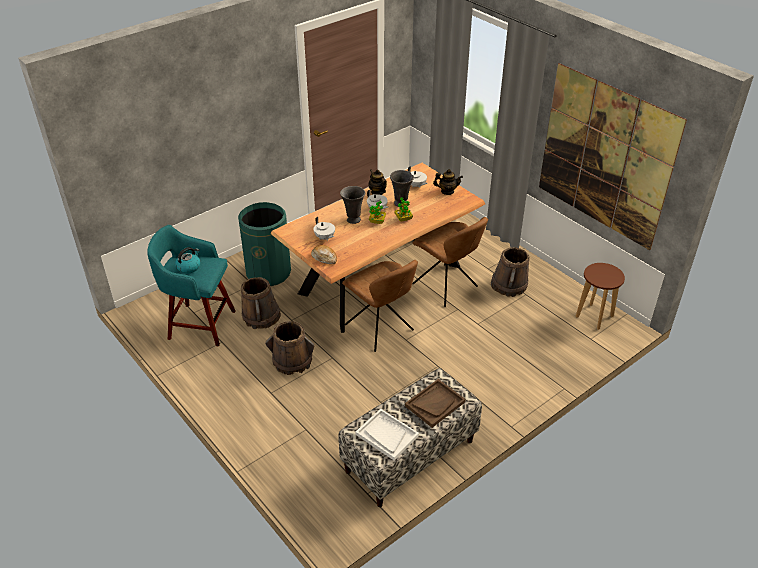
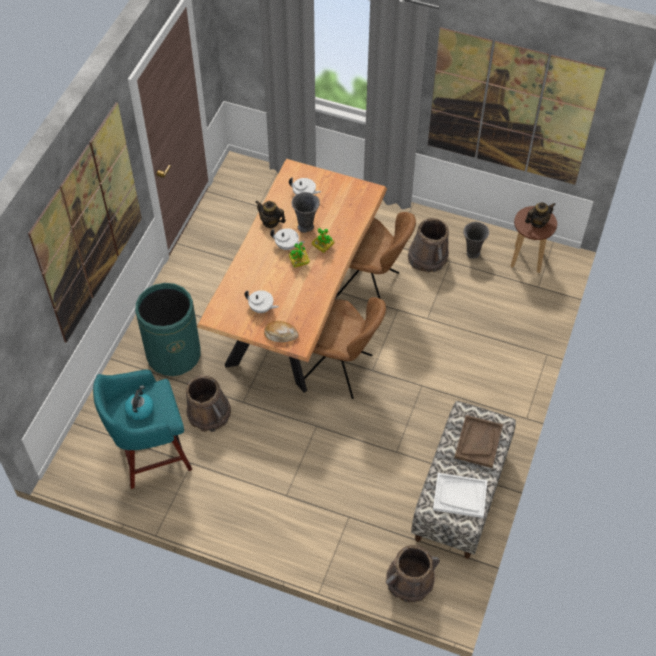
camera: 30 degrees left, 15 degrees up
(221, 119) = (89, 224): none -> picture
(292, 361) = (280, 449): brown bucket -> brown bucket (409, 580)
(353, 220) = (273, 271): grey vase -> grey vase (472, 253)
(447, 191) = (341, 189): teapot -> teapot (537, 222)

